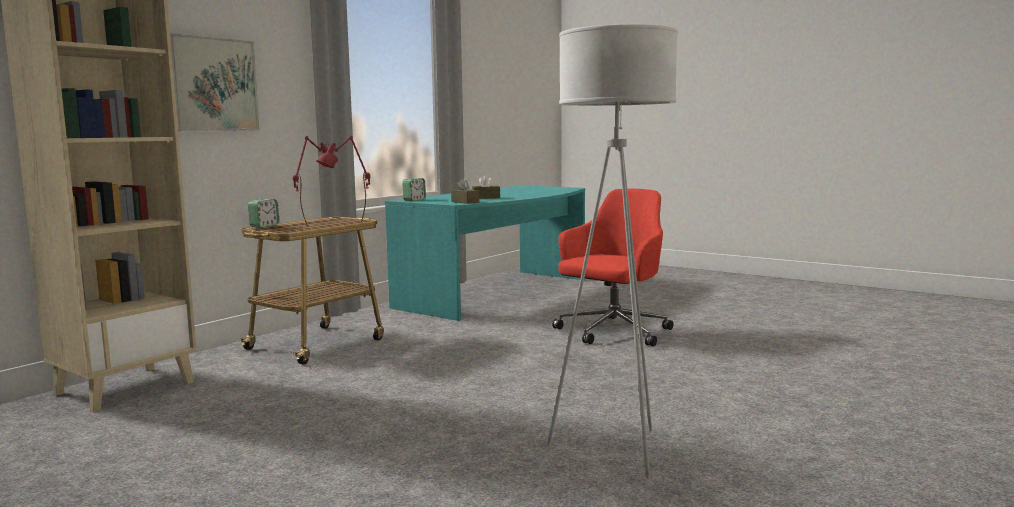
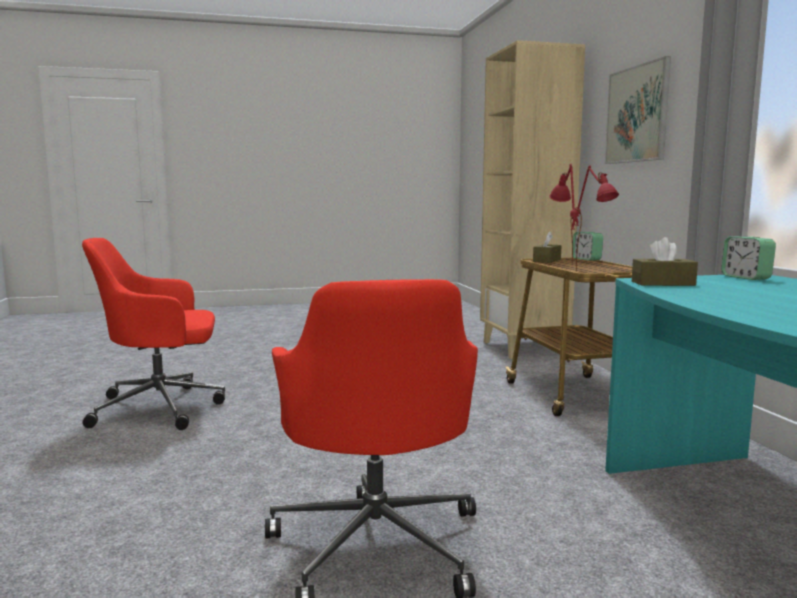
camera: 130 degrees right, 0 degrees up
(486, 198) = (750, 297): brown tissue box -> brown tissue box (547, 260)
(613, 449) = (162, 408): white floor lamp -> red office chair

